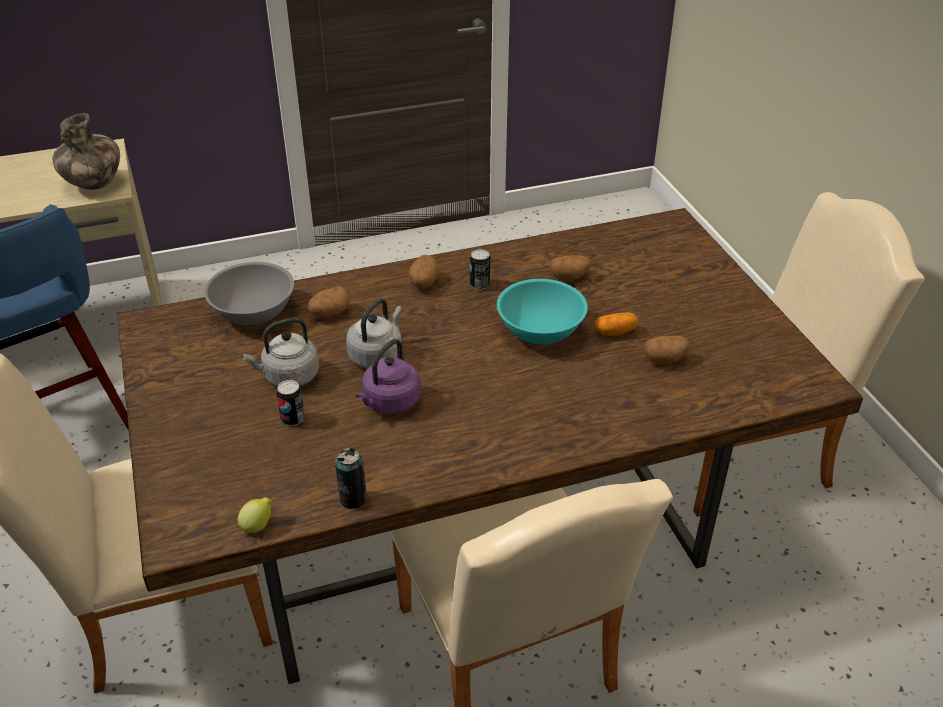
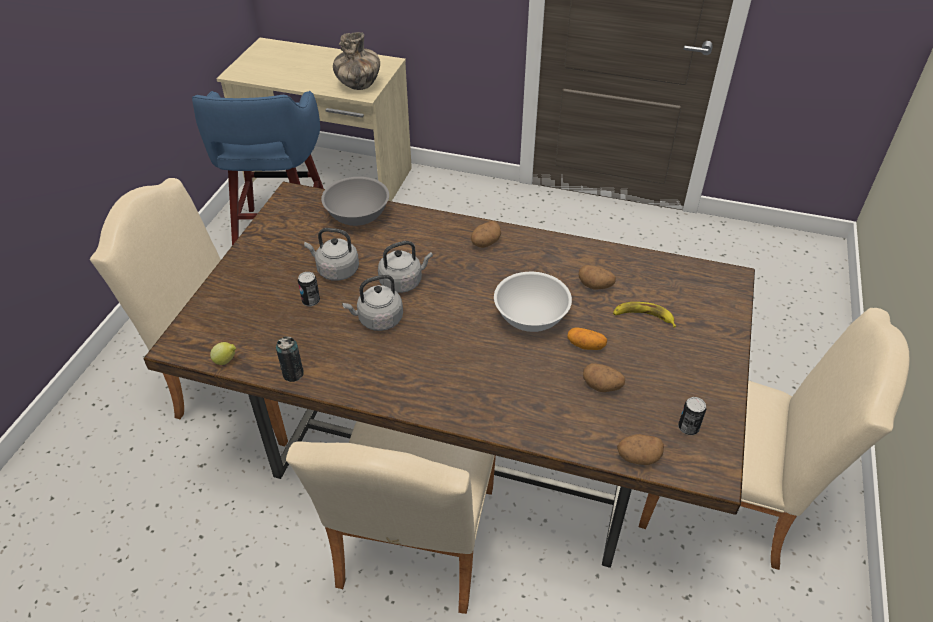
camera: 35 degrees right, 5 degrees up
(329, 313) = (402, 238): potato -> potato (637, 457)
(390, 403) = (378, 320): purple kettle -> grey kettle
(480, 284) = (523, 261): can -> can (688, 428)
(541, 331) = (531, 317): turquoise bowl -> white bowl
(638, 286) = (643, 317): none -> banana

